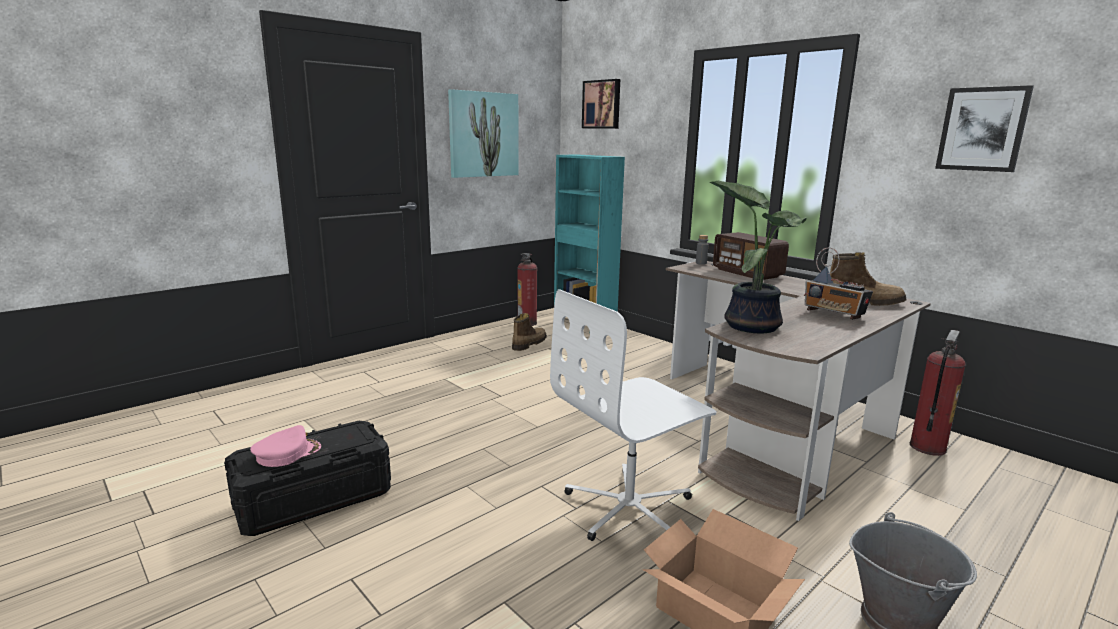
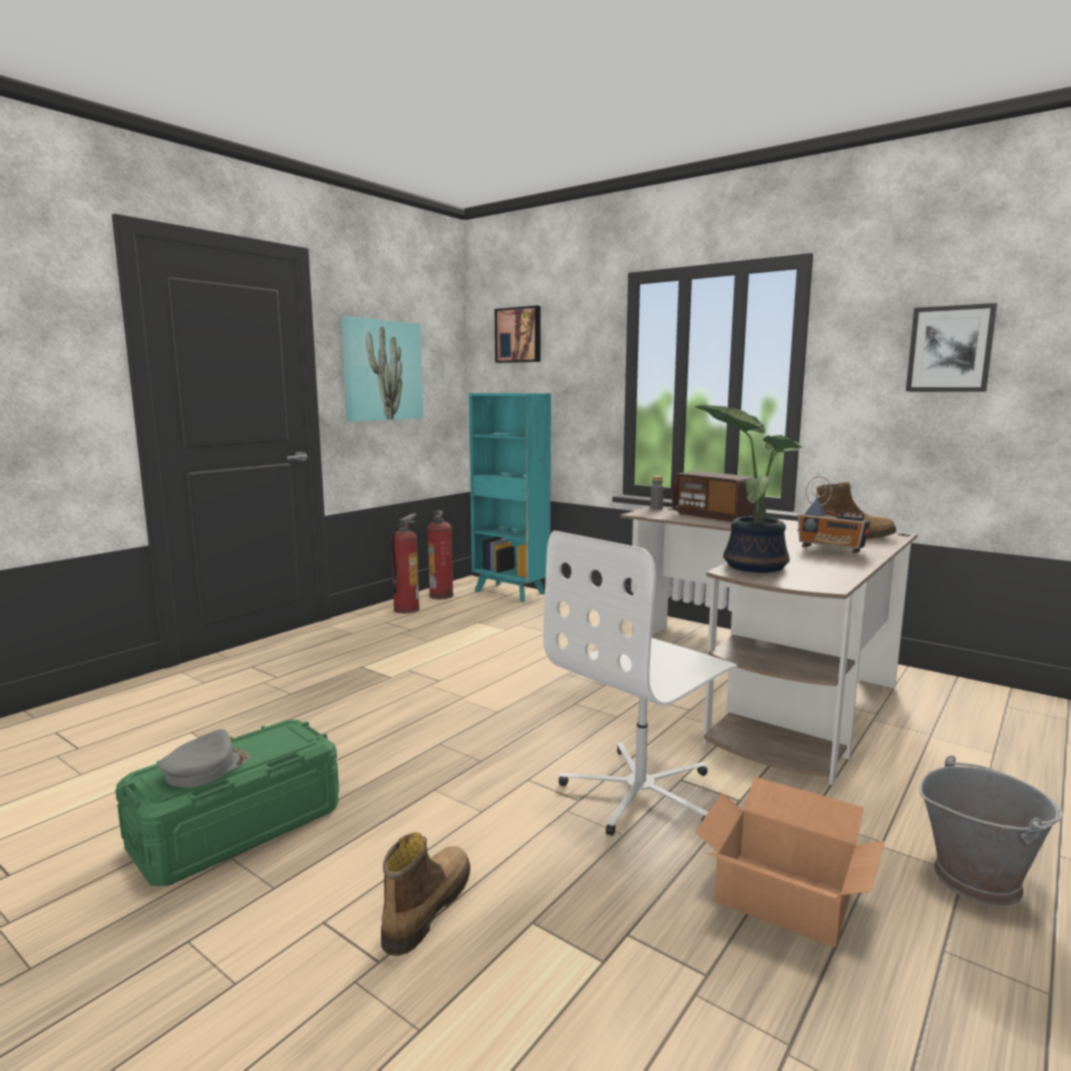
camera: 10 degrees left, 5 degrees down
(287, 453) = (205, 768): pink cap -> grey cap
(313, 499) = (237, 829): black storage box -> green storage box
(528, 344) = (452, 619): boot -> boot (426, 907)
(927, 447) = (930, 693): fire extinguisher -> fire extinguisher (406, 609)

